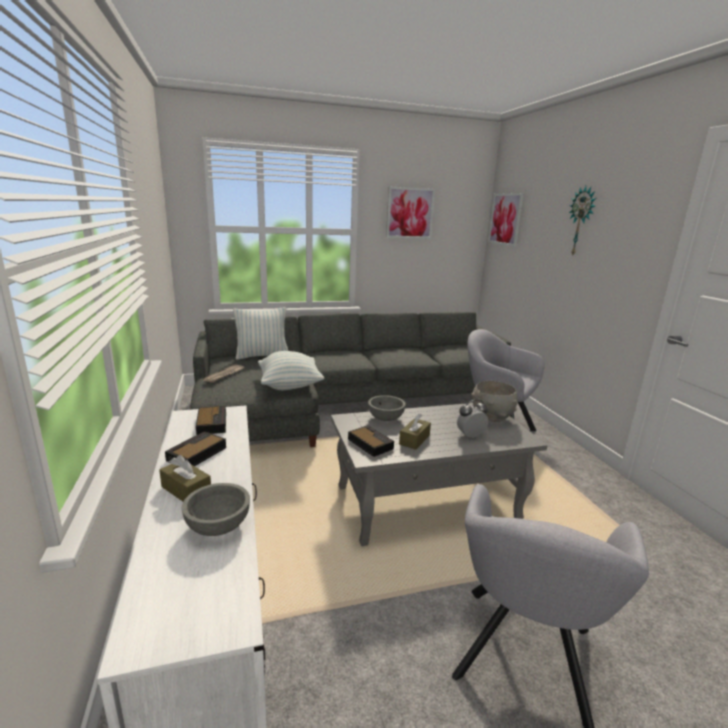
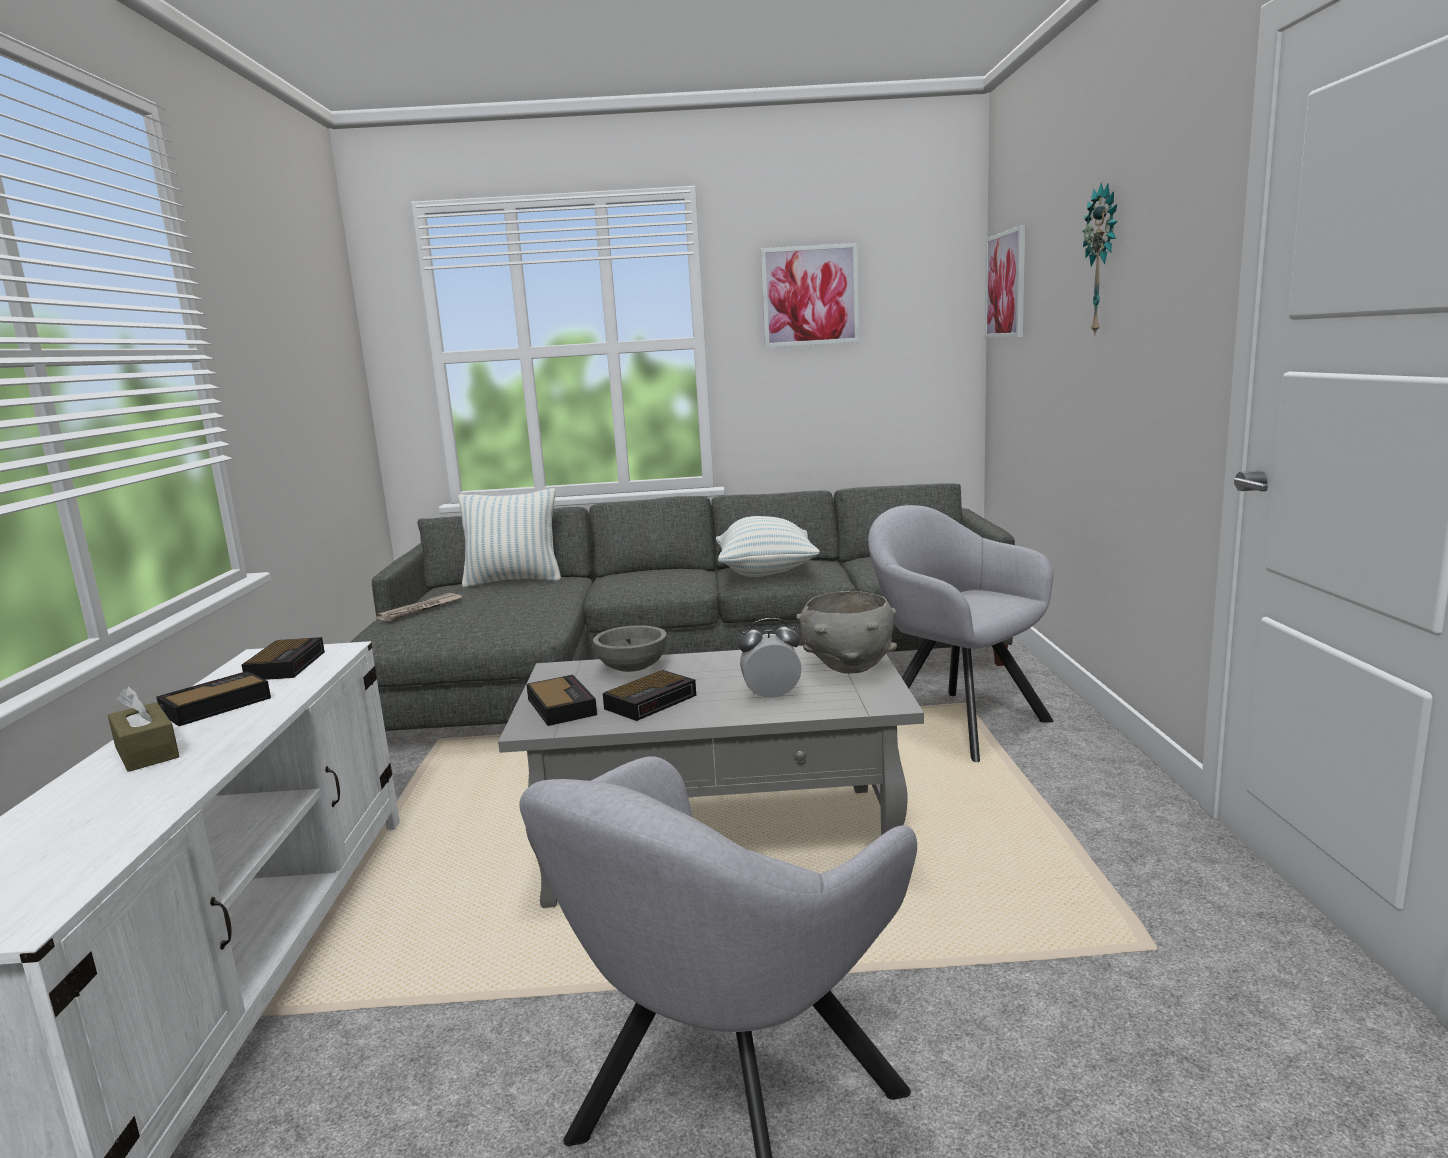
camera: 15 degrees right, 5 degrees down
(218, 526) = (140, 798): grey bowl -> none
(289, 385) = (520, 624): pillow -> pillow (766, 572)
(414, 440) = (652, 701): brown tissue box -> alarm clock

